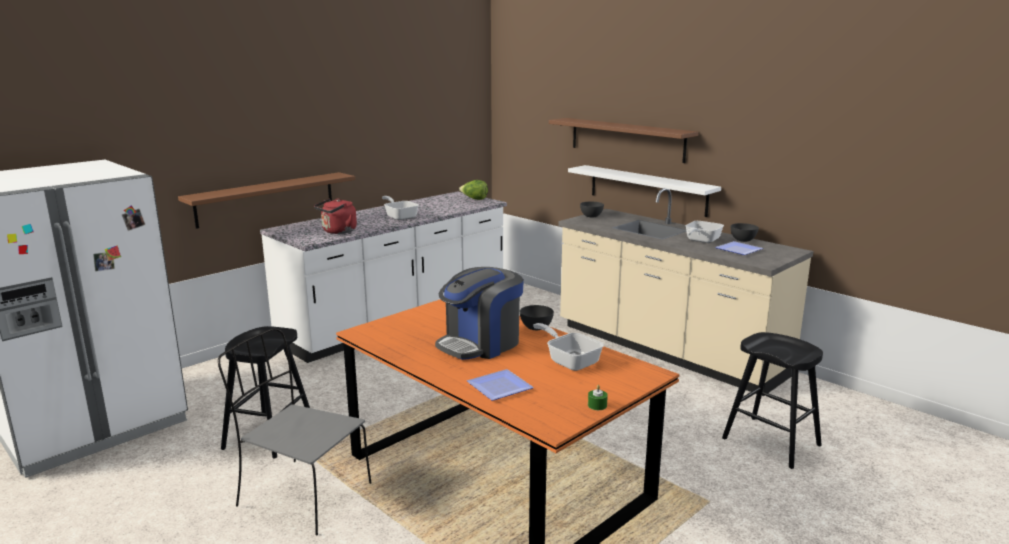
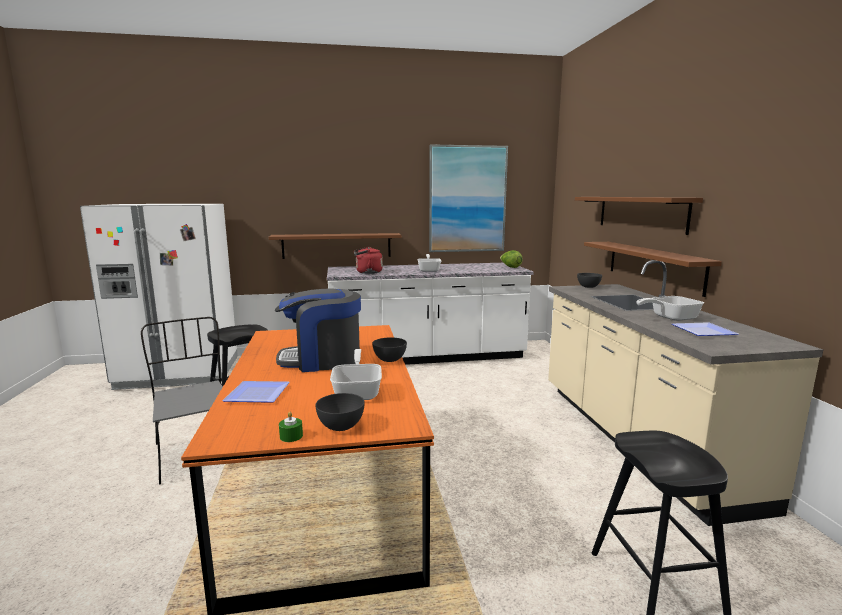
camera: 35 degrees right, 5 degrees down
(410, 121) = (467, 199): none -> picture
(647, 190) = (653, 265): white shelf -> brown shelf
(743, 240) = (729, 325): grey bowl -> grey bowl (340, 427)

